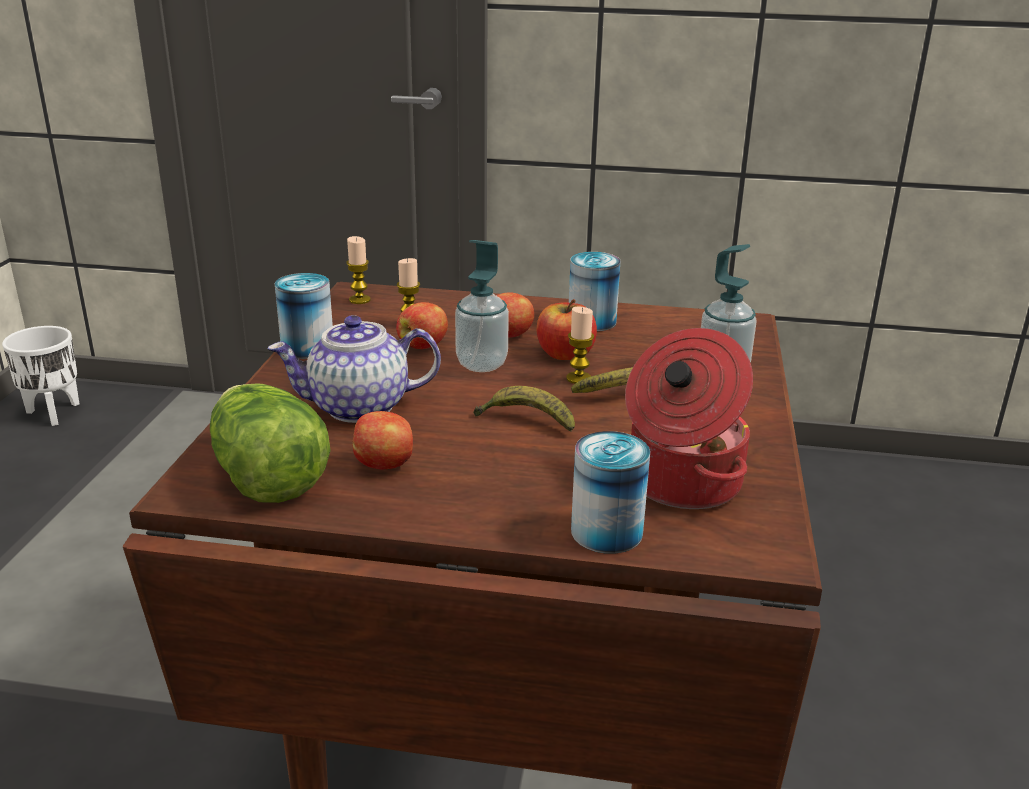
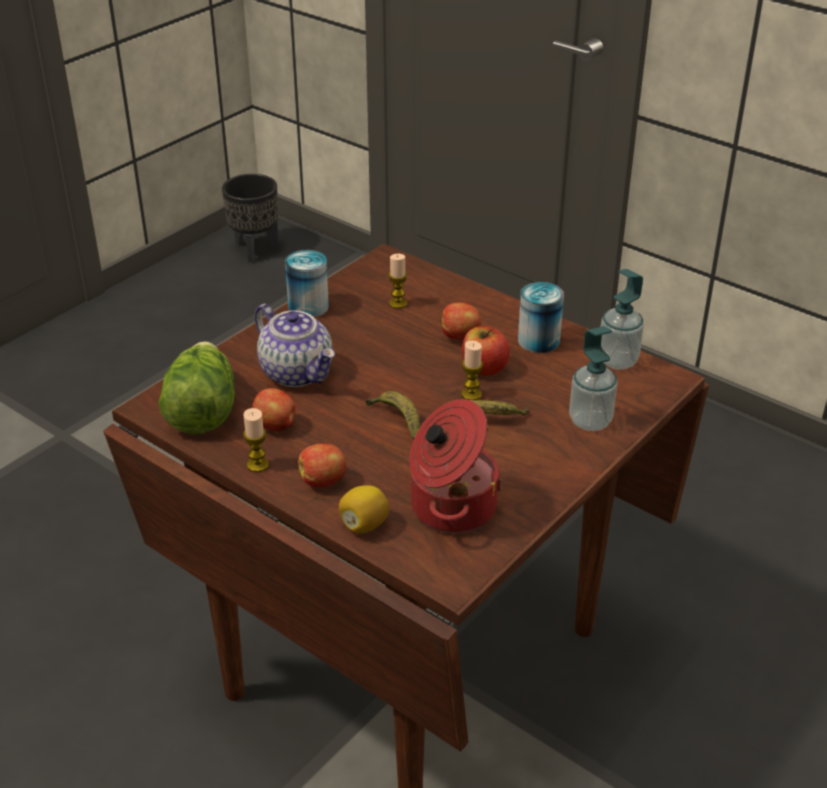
camera: 30 degrees right, 10 degrees up
(53, 413) = (254, 250): white planter -> black planter
(358, 407) = (298, 372): teapot -> teapot turned 150 degrees counterclockwise
(359, 300) = (382, 268): candle -> candle (257, 465)
(423, 346) = (389, 329): apple -> apple (323, 481)
(481, 364) = (414, 359): soap dispenser -> soap dispenser (617, 361)
(606, 532) = (364, 525): can -> lemon

